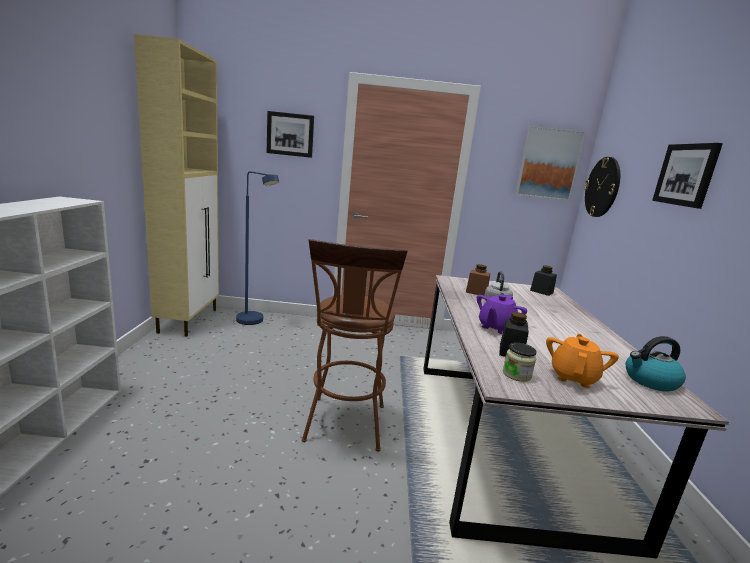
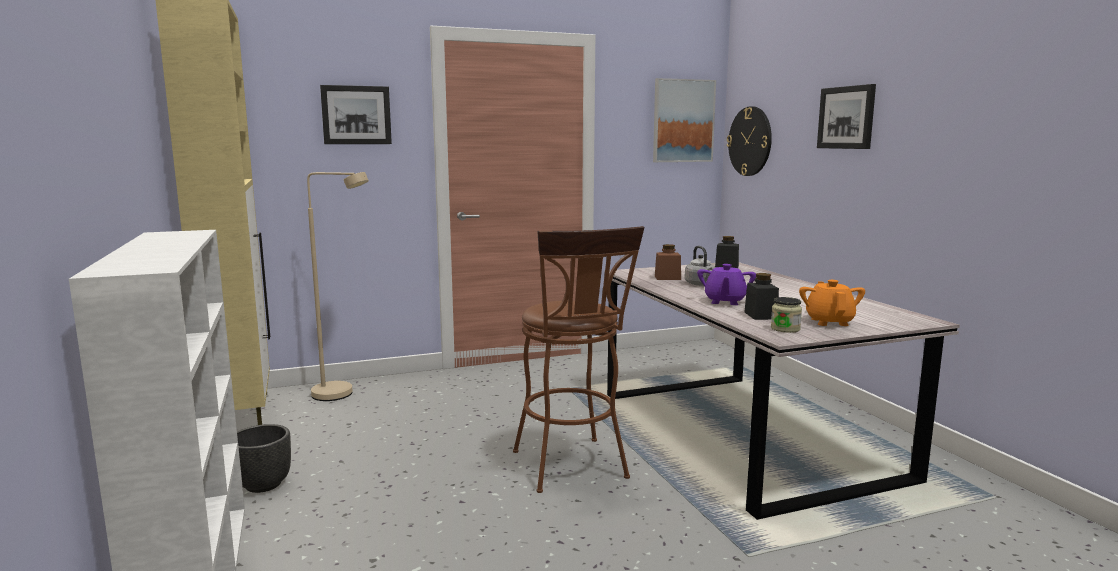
camera: 20 degrees left, 5 degrees down
(148, 375) = (264, 485): none -> black planter
(254, 322) = (341, 395): blue floor lamp -> beige floor lamp
(650, 381) = (886, 312): kettle -> none

